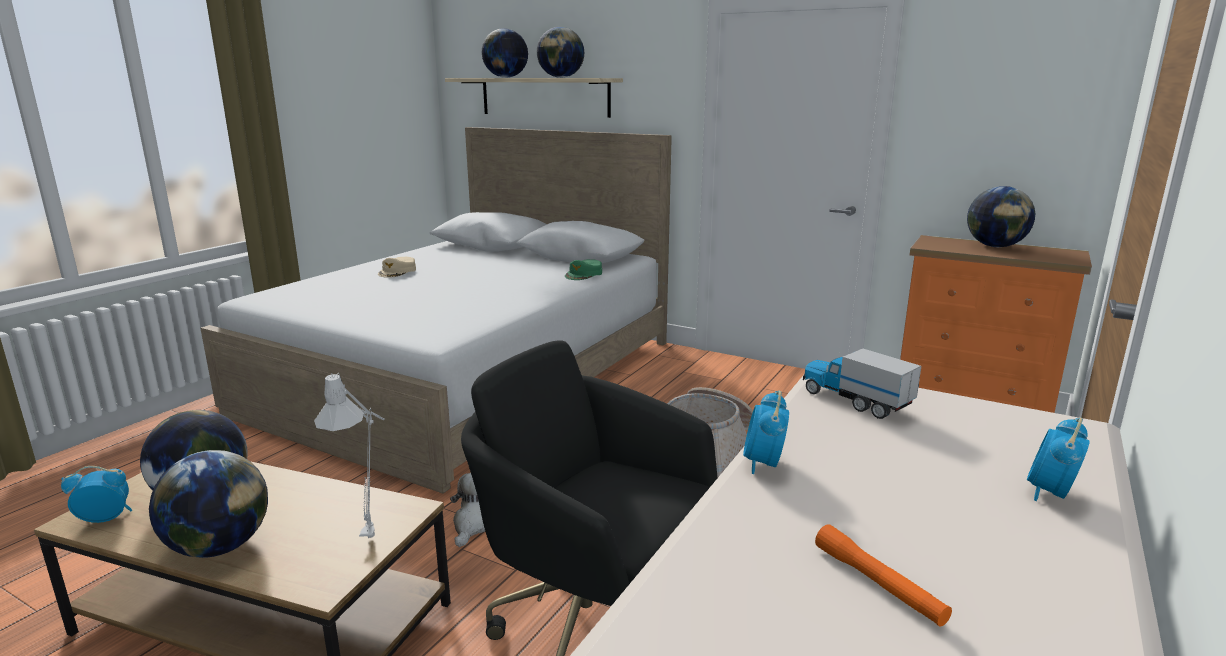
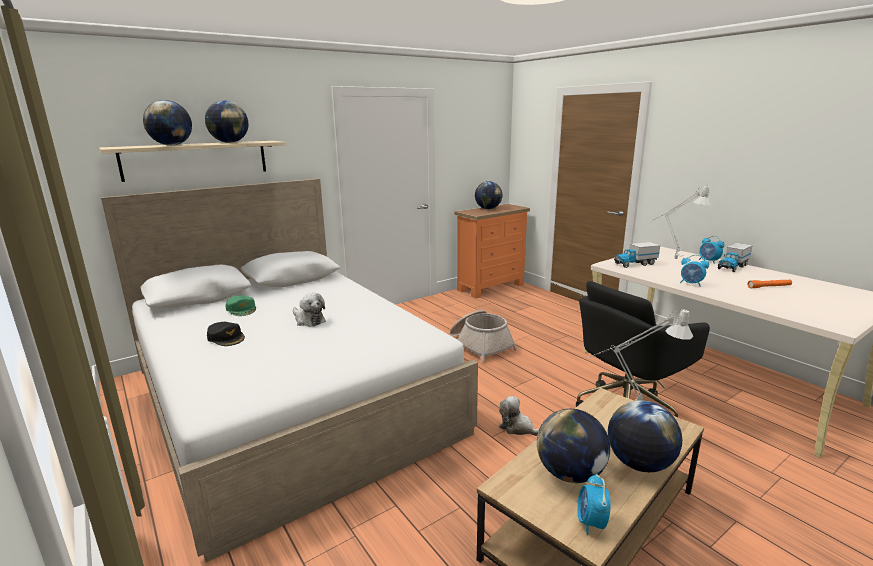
camera: 65 degrees left, 0 degrees up
(398, 272) = (226, 338): beige cap -> black cap
(458, 285) = (308, 320): none -> plush toy
(584, 274) = (342, 284): green cap -> green cap (242, 309)
(981, 441) = (672, 259): none -> grey table lamp
(1041, 531) = (732, 267): none -> toy truck

